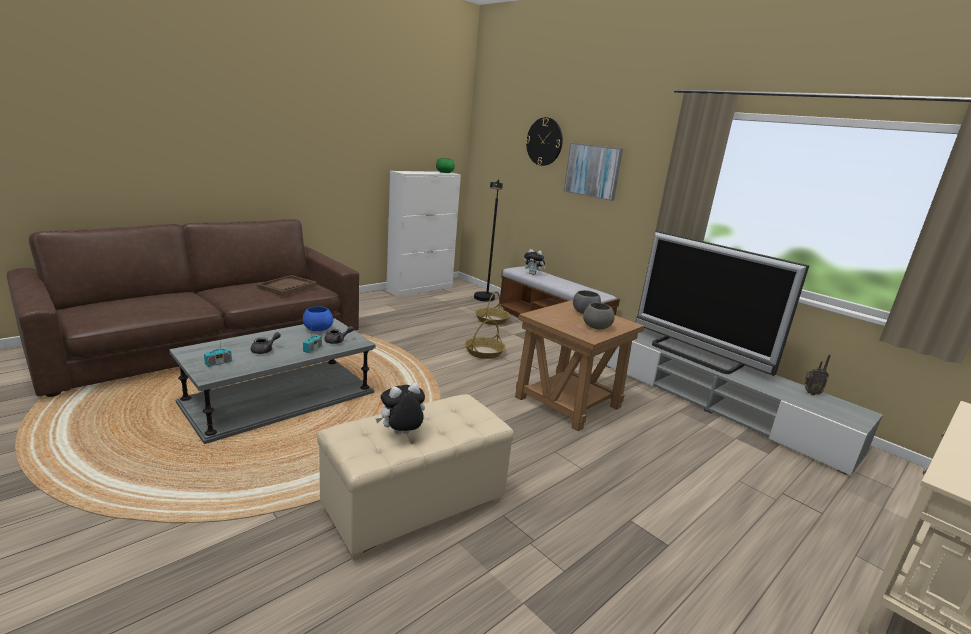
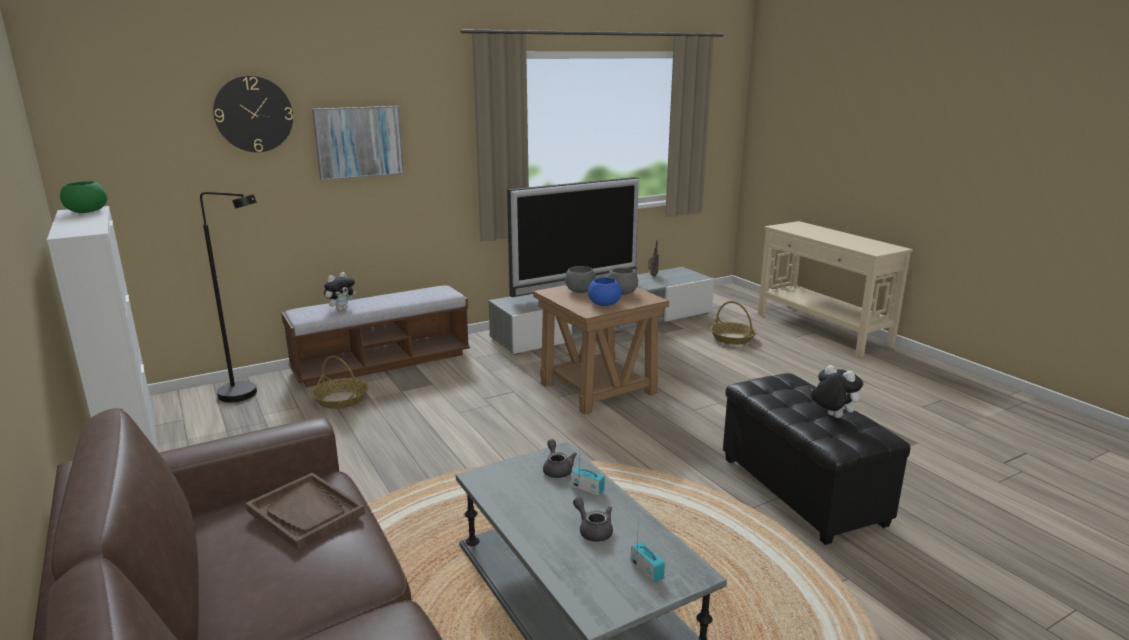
camera: 75 degrees left, 0 degrees up
(317, 329) = (506, 487): blue bowl -> blue bowl (604, 304)
(401, 434) = (831, 416): plush toy -> plush toy turned 150 degrees clockwise
(414, 506) = (800, 491): beige ottoman -> black ottoman
(484, 352) = (456, 418): basket -> basket (732, 338)

